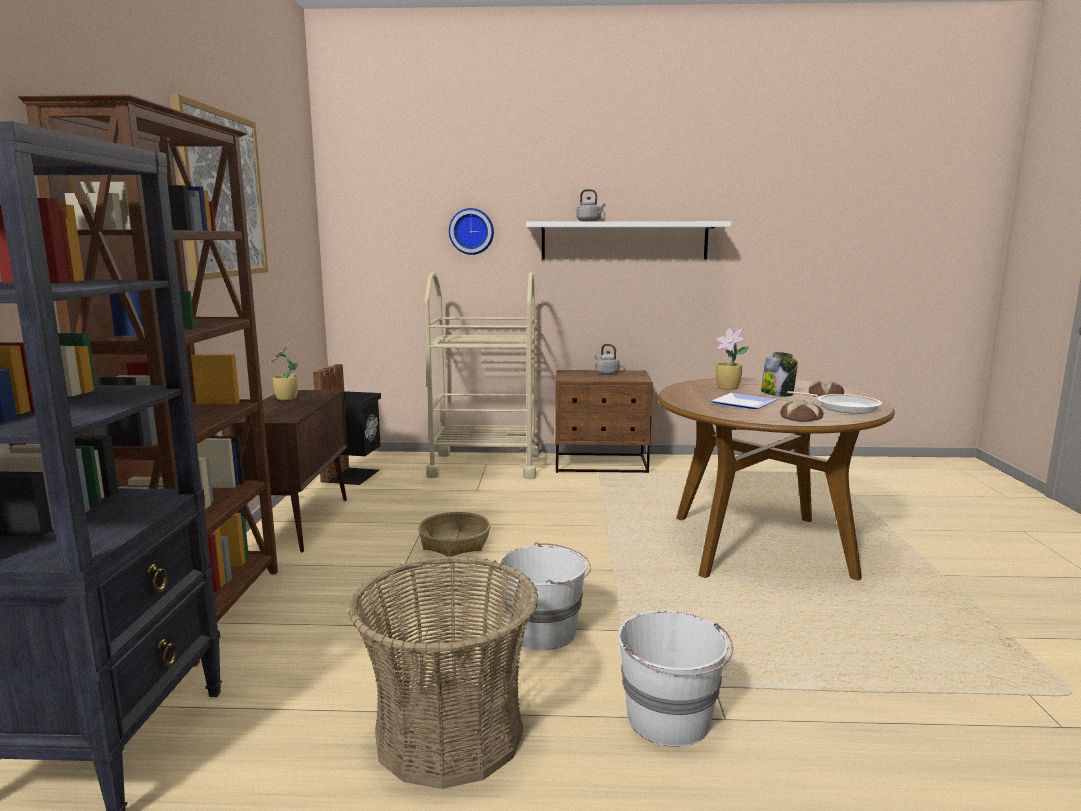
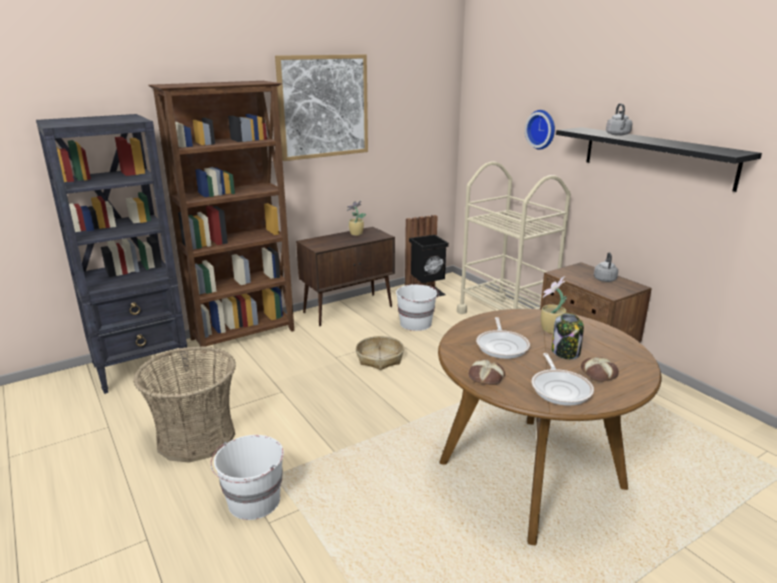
camera: 55 degrees right, 10 degrees up
(544, 631) = (308, 427): white bucket -> white bucket (416, 324)
(624, 240) = (656, 157): white shelf -> black shelf
(742, 403) = (502, 346): plate -> frying pan

